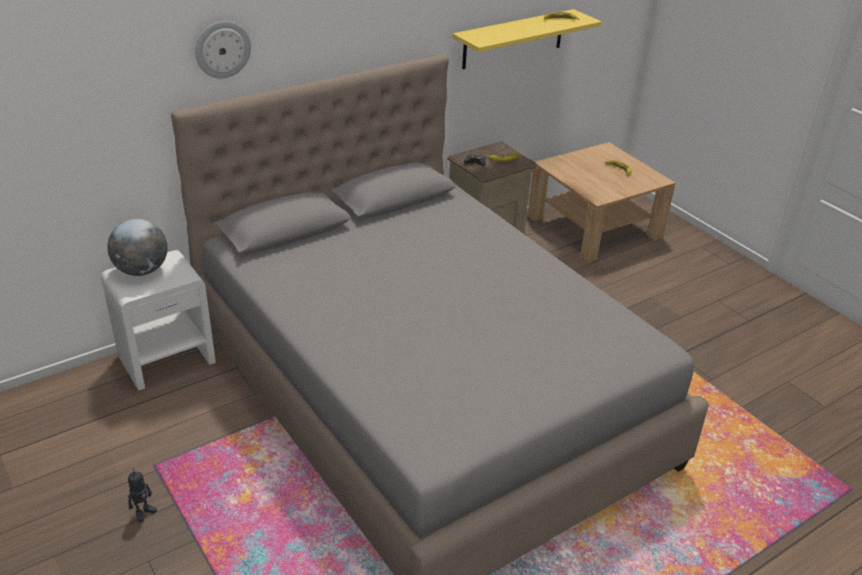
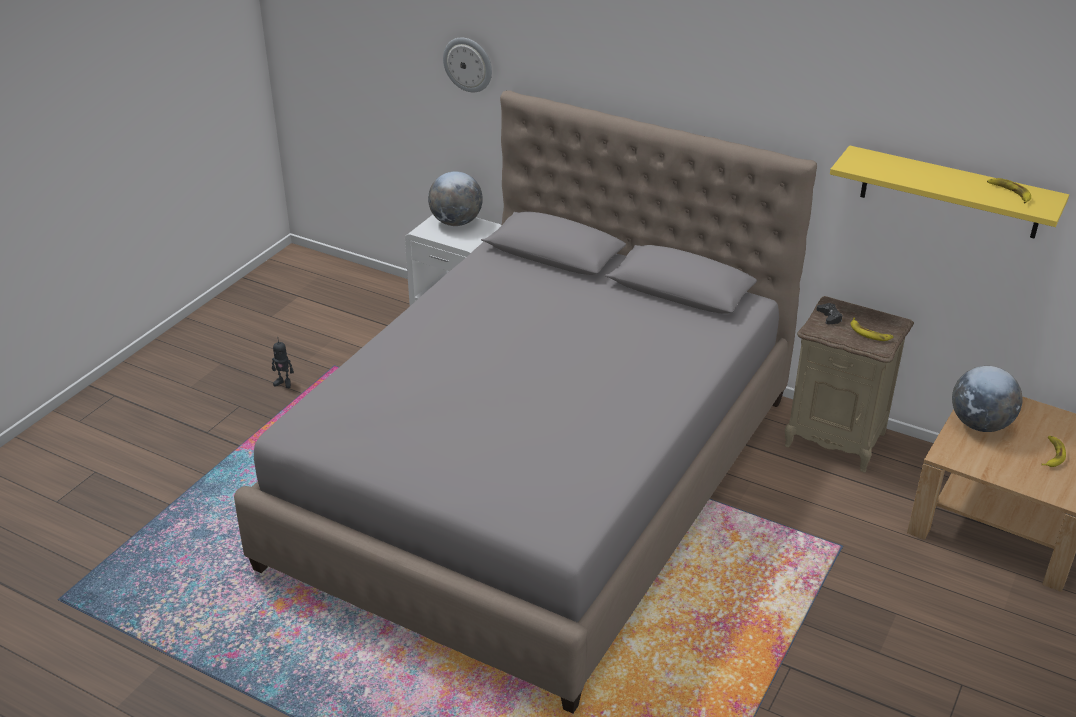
camera: 65 degrees right, 0 degrees up
(222, 49) = (571, 53): wall clock -> wall clock (468, 64)
(578, 176) = (980, 424): none -> globe

